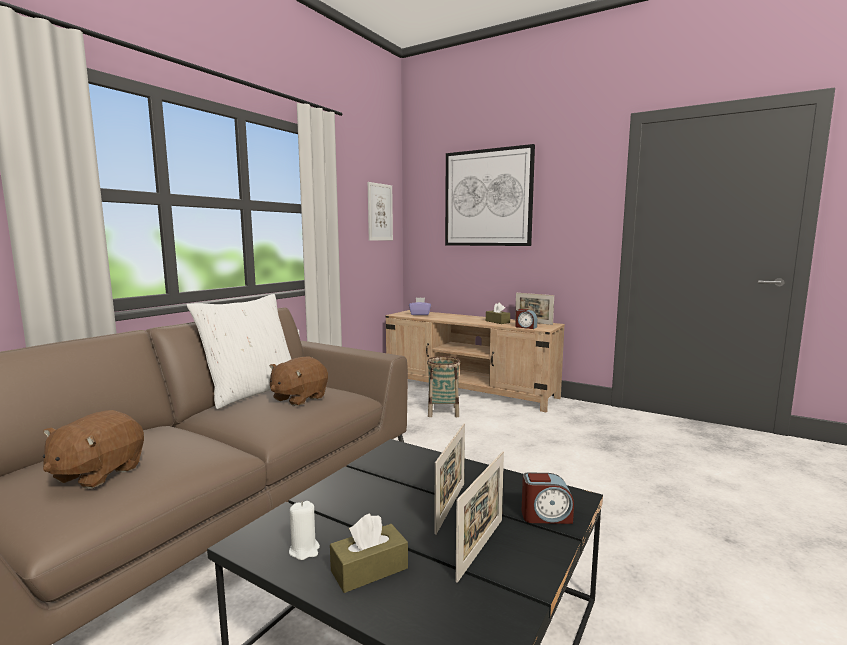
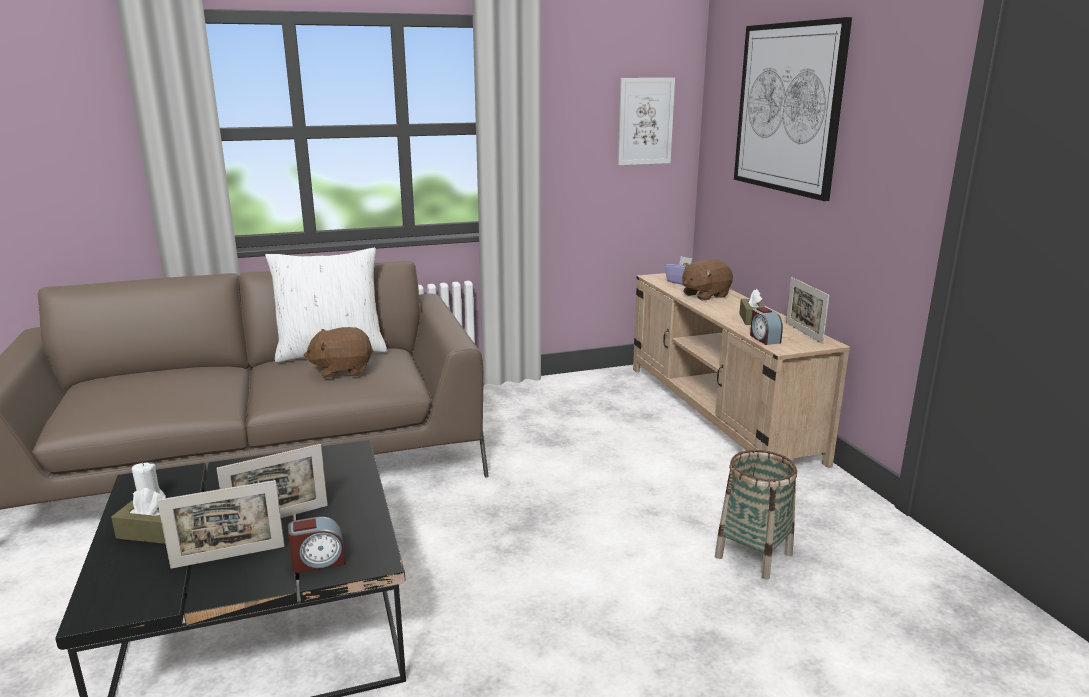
camera: 40 degrees right, 10 degrees up
(97, 473) = (123, 395): brown plush toy -> brown plush toy (704, 295)
(443, 412) = (628, 431): basket -> basket (753, 555)
(546, 516) = (318, 561): alarm clock -> alarm clock turned 60 degrees counterclockwise

